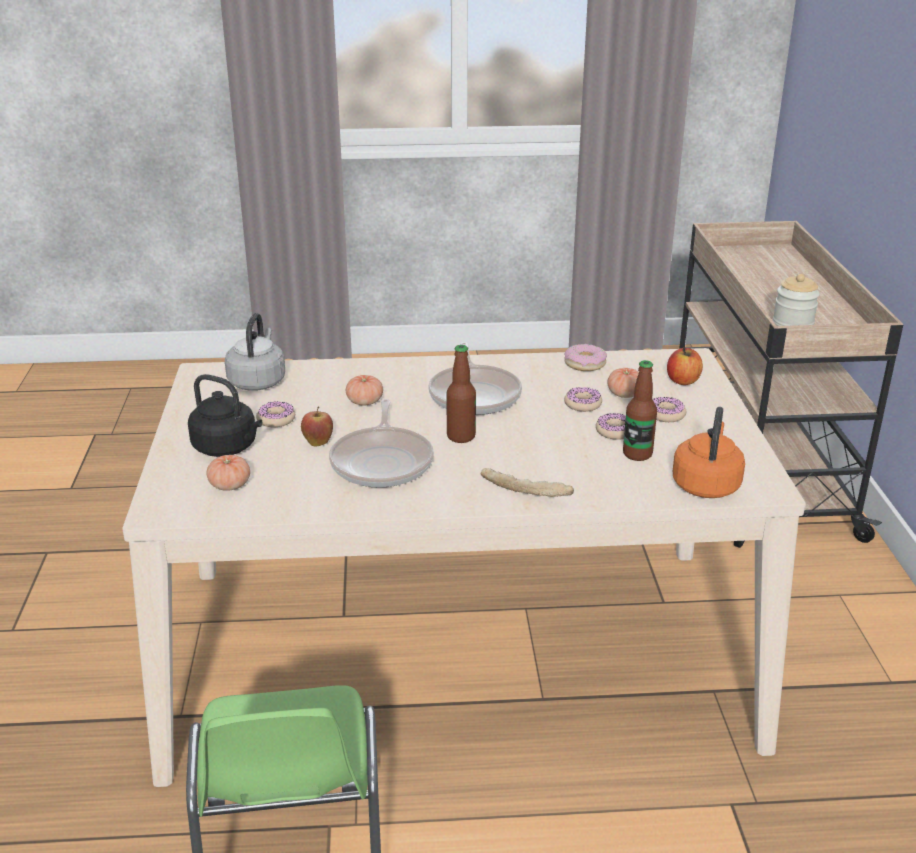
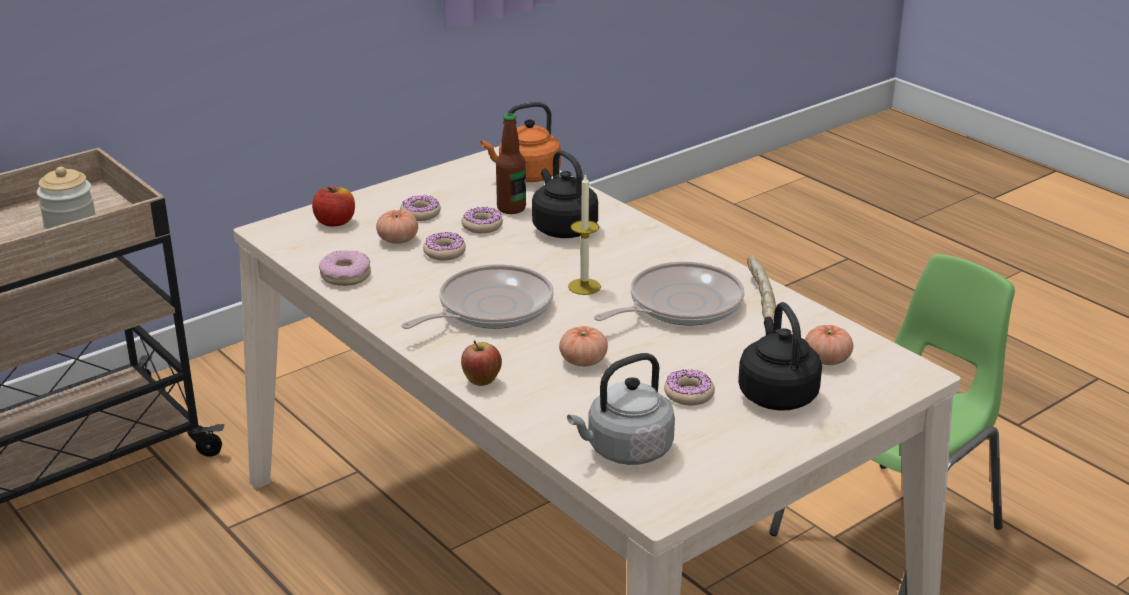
camera: 125 degrees left, 0 degrees up
(318, 443) = (696, 350): apple -> apple (481, 382)
(461, 436) = (584, 286): bottle -> candle
(525, 491) = (633, 233): bread -> bread (759, 299)
(572, 463) = (563, 228): none -> black kettle

